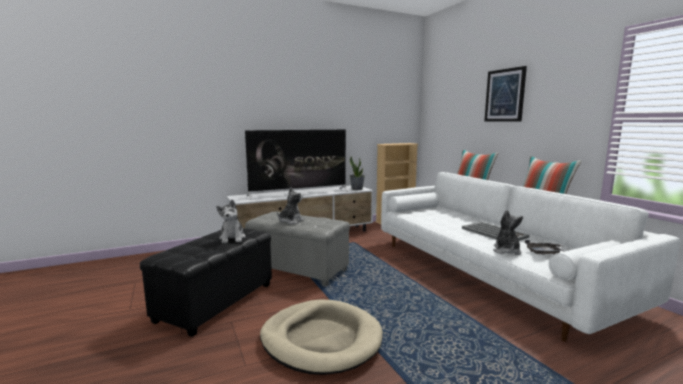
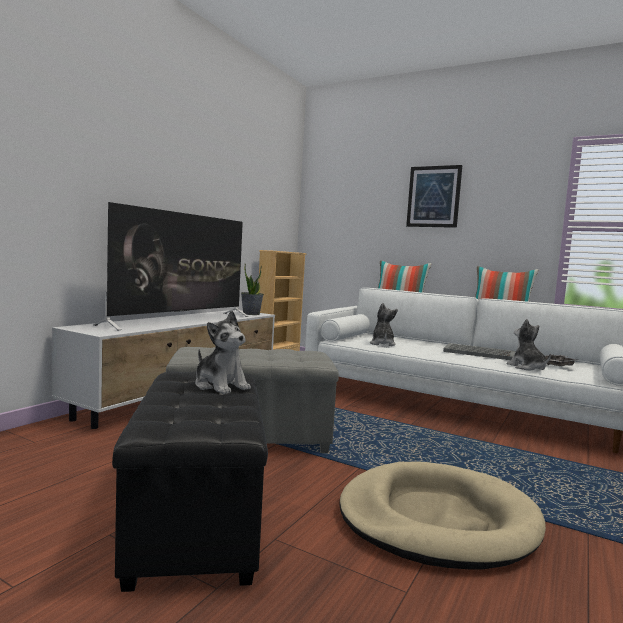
camera: 35 degrees left, 5 degrees down
(290, 221) = (249, 357): plush toy -> plush toy (382, 344)

